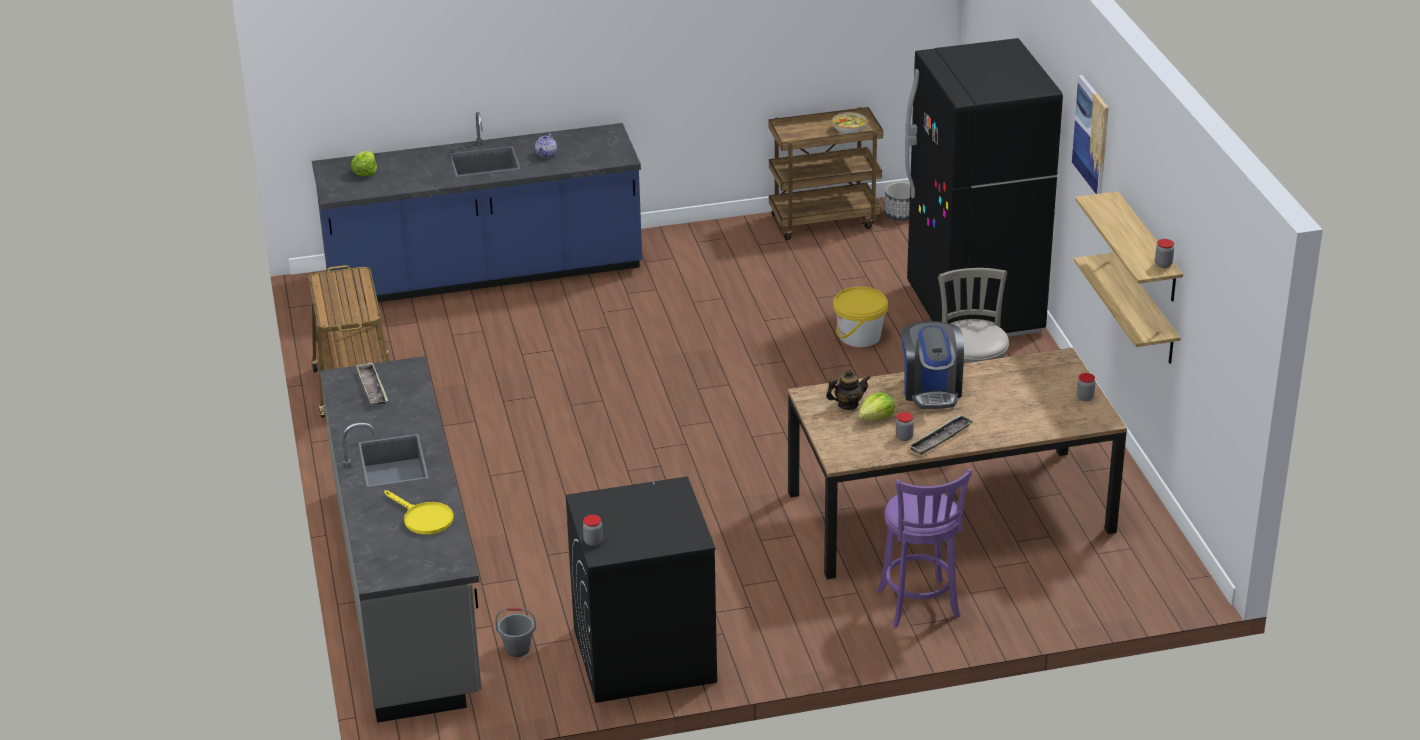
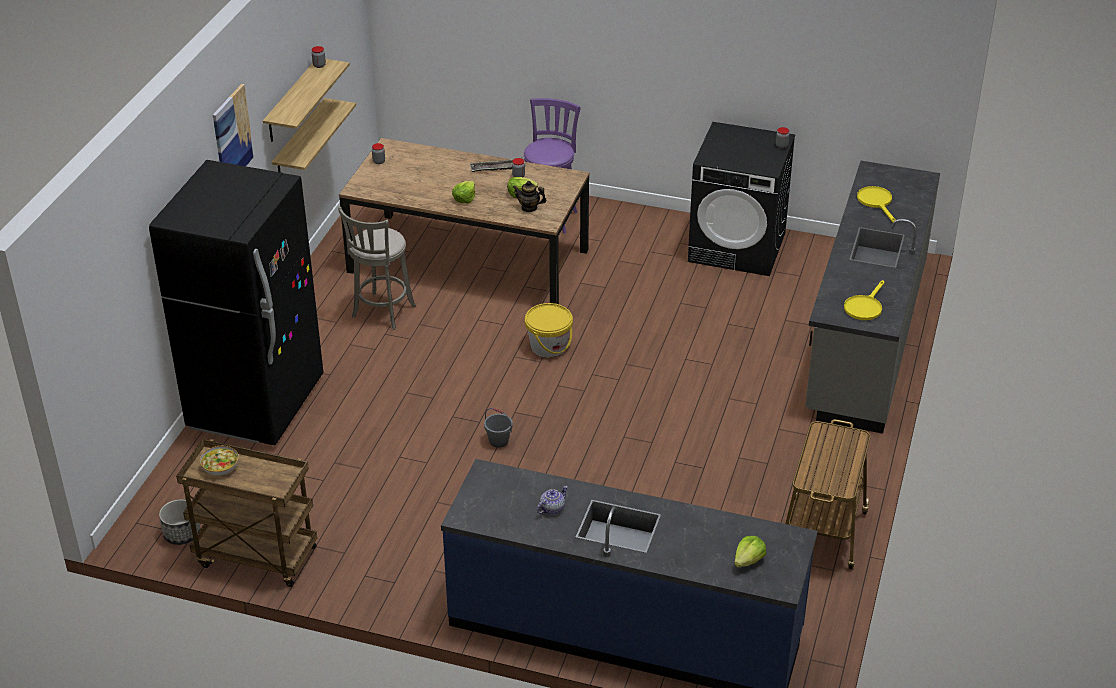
camera: 150 degrees left, 5 degrees up
(372, 388) = (864, 307): tray -> yellow frying pan
(517, 649) = (812, 277): grey bucket -> grey bucket (498, 441)
(859, 336) = (371, 415): yellow bucket -> yellow bucket (549, 346)
(931, 390) = (464, 198): coffee machine -> lettuce

